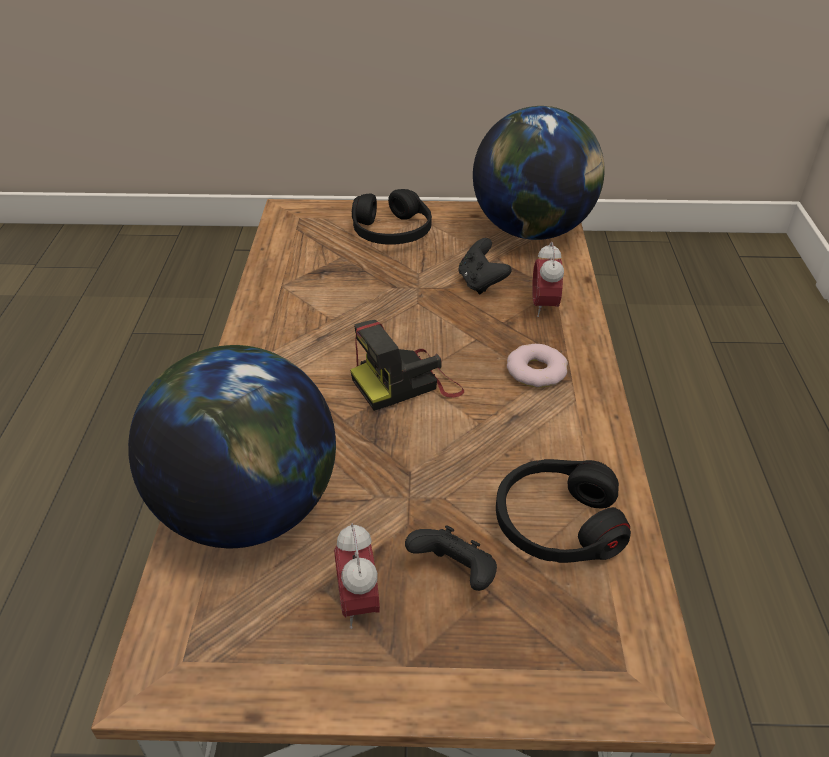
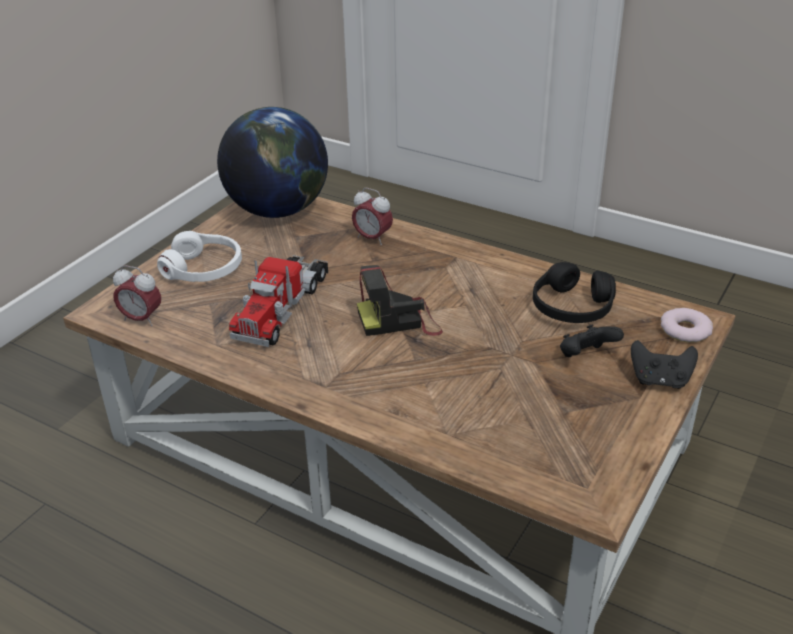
camera: 60 degrees left, 5 degrees down
(248, 509) = (471, 427): globe -> none
(359, 604) = (586, 400): alarm clock -> alarm clock (141, 319)
(368, 298) = (282, 307): none -> toy truck
(392, 232) = (204, 269): black headphones -> white headphones
(407, 383) = (400, 320): camera -> camera turned 75 degrees clockwise
(481, 283) = (318, 253): black game controller -> black game controller (660, 380)
(536, 371) = (435, 266): donut -> donut (685, 330)

